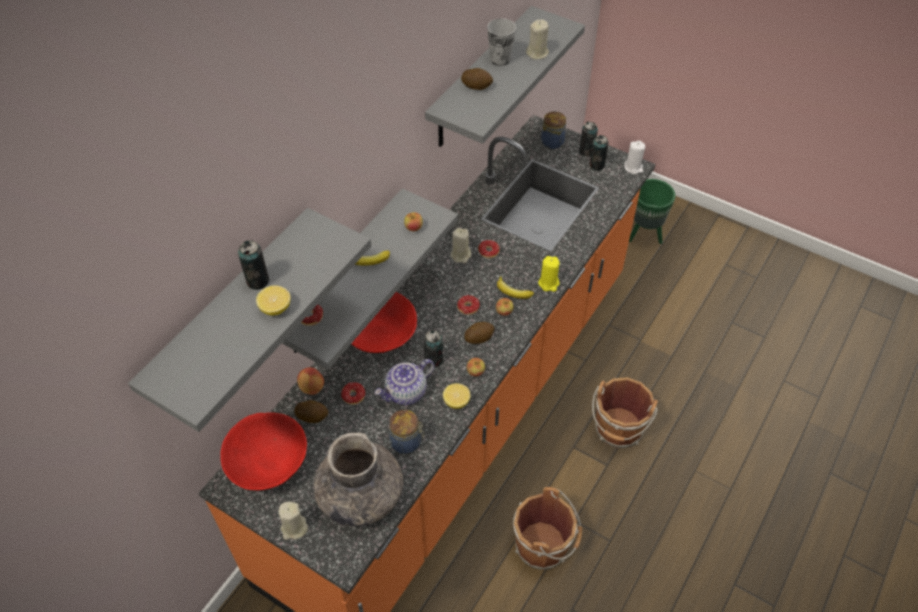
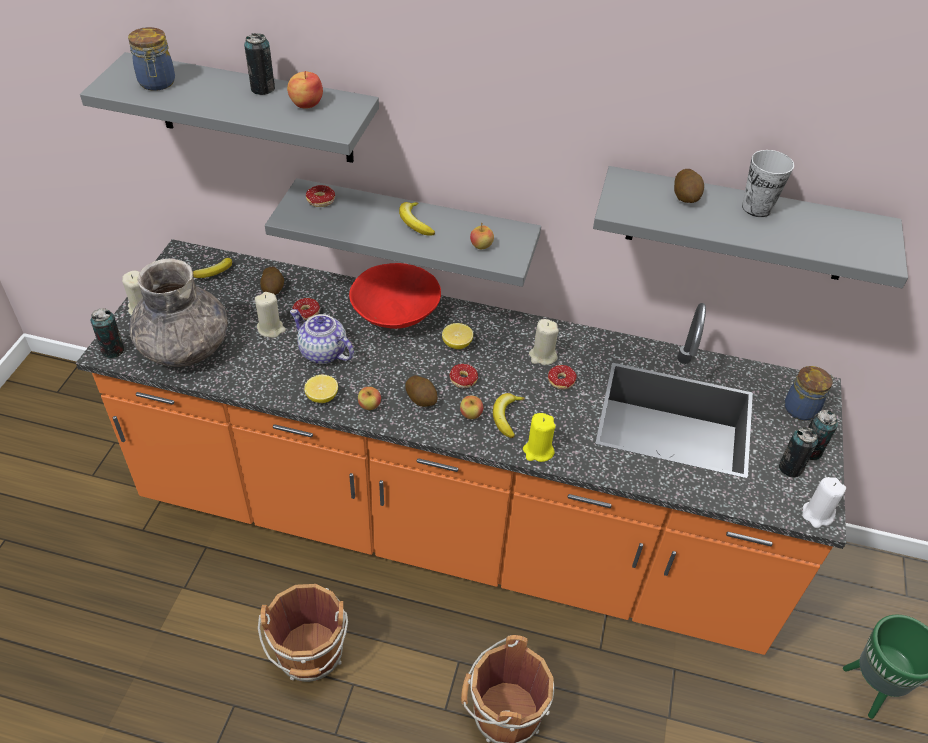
camera: 70 degrees right, 5 degrees down
(268, 462) = (212, 273): red bowl -> banana
(275, 308) = (229, 105): lemon -> lemon (457, 344)
(311, 388) = (307, 280): apple -> apple (306, 104)
(407, 442) = (257, 367): jar -> jar (157, 83)
(434, 360) = (374, 365): can -> can (113, 350)
(537, 53) = (798, 239): beige candle -> beige candle (271, 329)

